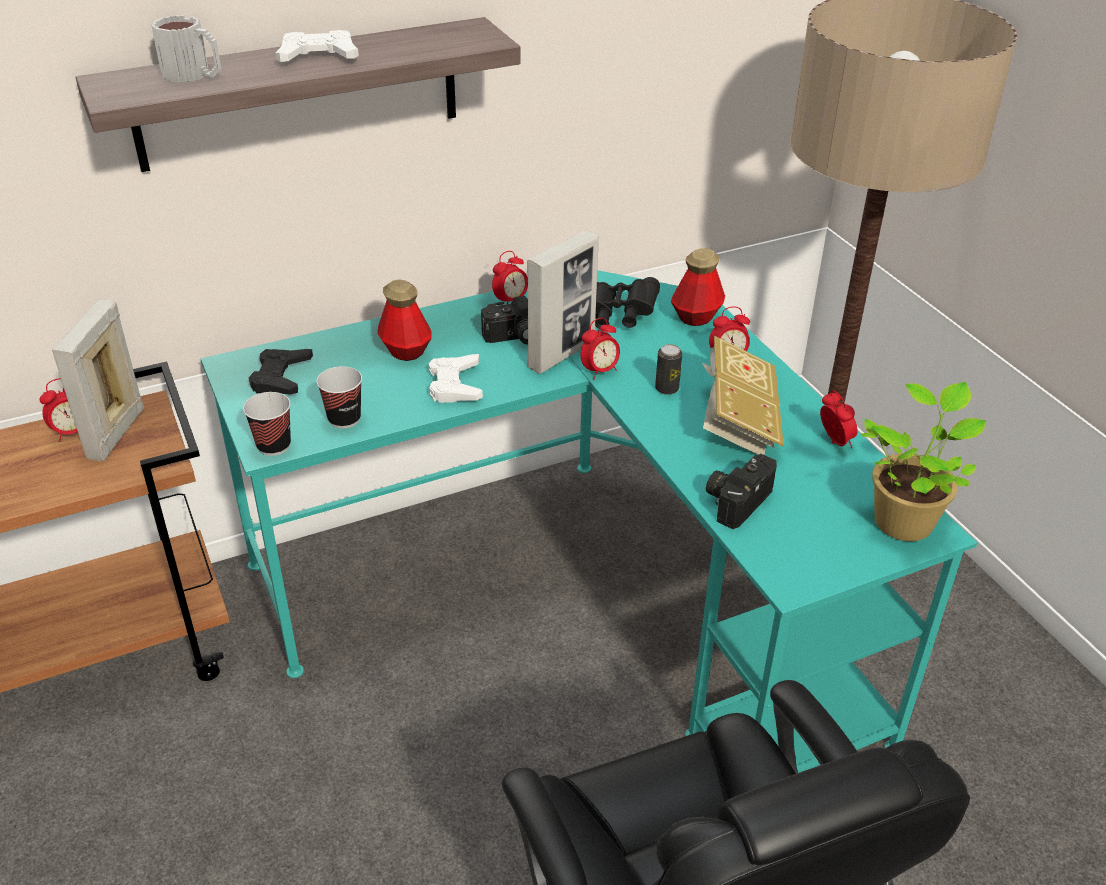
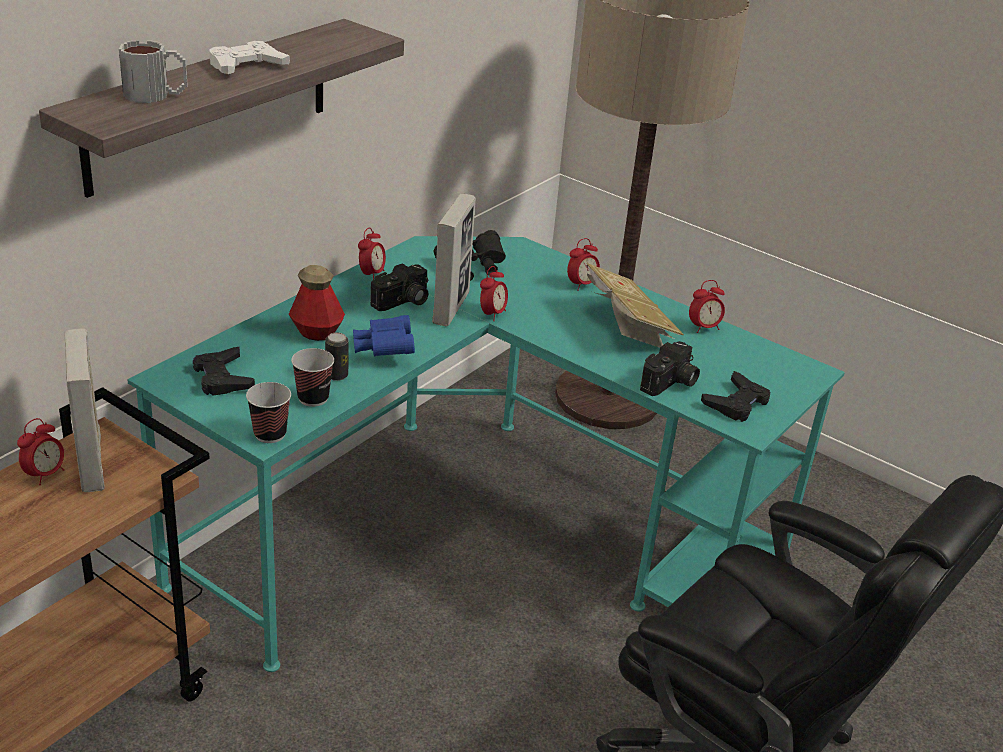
camera: 30 degrees left, 5 degrees down
(455, 385) = (384, 350): white game controller -> blue binoculars
(666, 388) = (554, 316): can -> can (336, 375)
(696, 317) = (531, 258): bottle -> none
(736, 499) = (670, 383): camera -> camera turned 150 degrees counterclockwise
(798, 545) = (736, 403): none -> black game controller
(834, 442) = (704, 328): alarm clock -> alarm clock turned 120 degrees clockwise
(905, 520) = (790, 368): potted plant -> none

